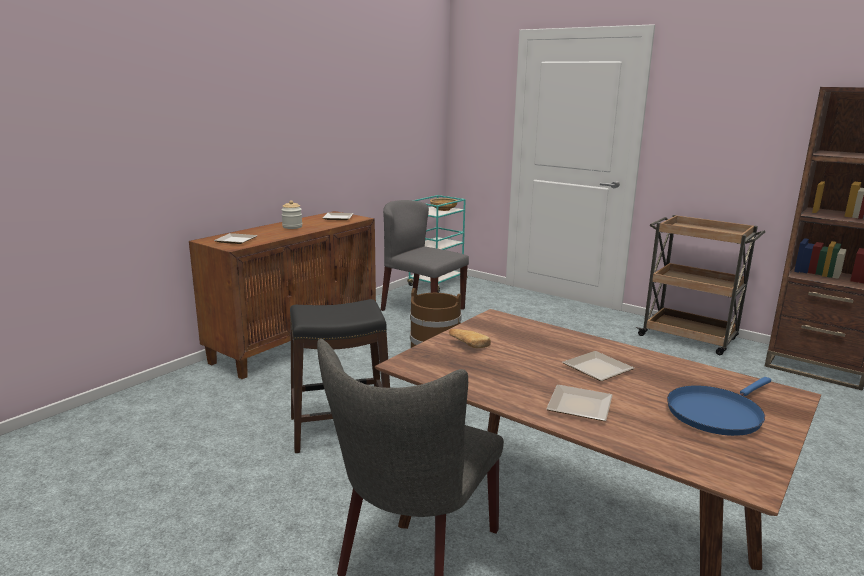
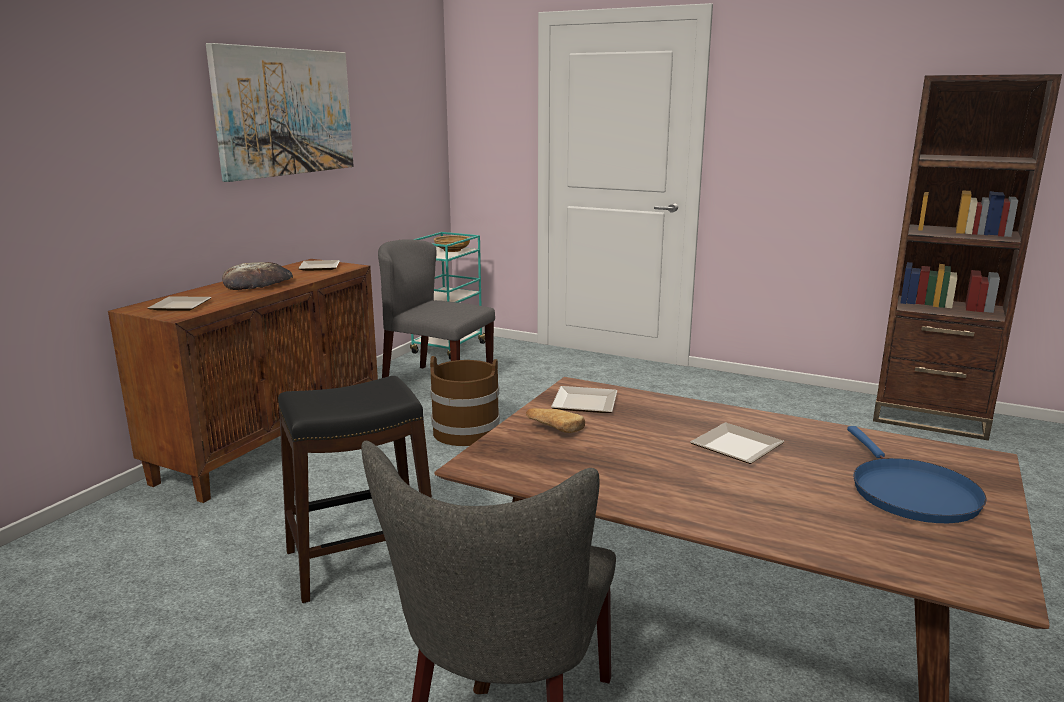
camera: 10 degrees left, 0 degrees up
(292, 227) = (258, 283): jar -> bread
(322, 104) = (285, 112): none -> picture
(582, 406) = (738, 501): plate -> plate (587, 403)
(689, 338) = (778, 393): brown cart -> none
(716, 413) = (909, 493): blue frying pan -> blue frying pan turned 45 degrees counterclockwise

